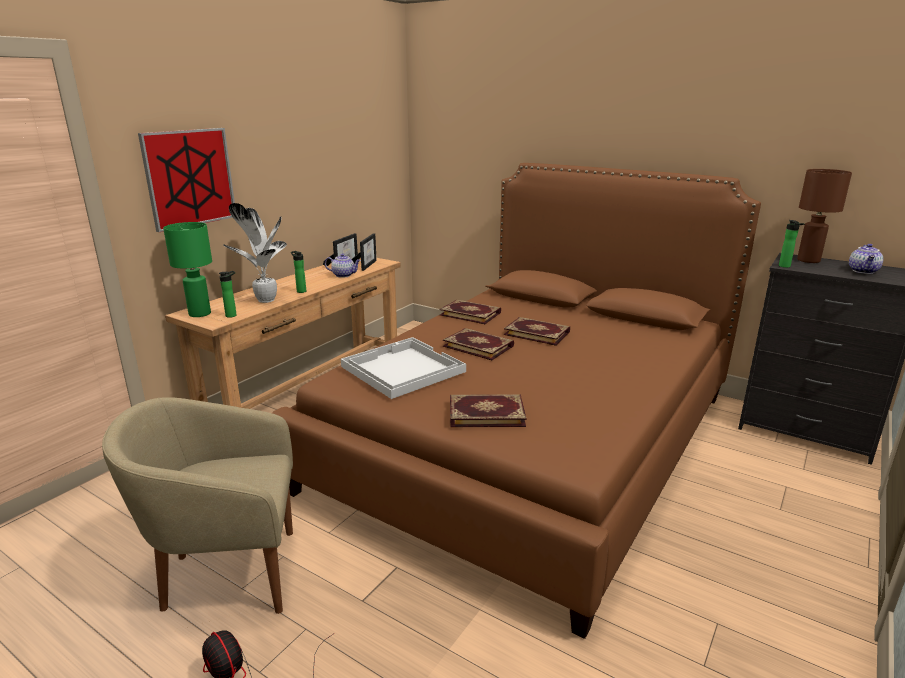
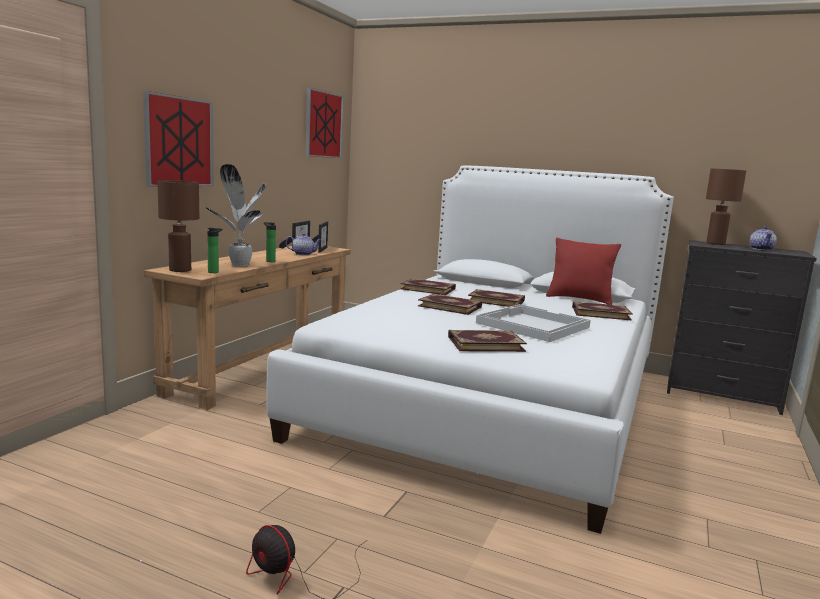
camera: 10 degrees left, 10 degrees down
(199, 314) = (179, 270): green table lamp -> brown table lamp
(227, 575) = (238, 502): beige armchair -> none
(371, 122) = (323, 124): none -> picture
(401, 369) = (390, 317): white tray -> white tray (531, 325)
(529, 439) = (490, 401): brown bed -> white bed
(638, 325) = (579, 299): none -> red pillow
(651, 351) = (600, 313): none -> book
(785, 266) = (701, 245): bottle -> none

